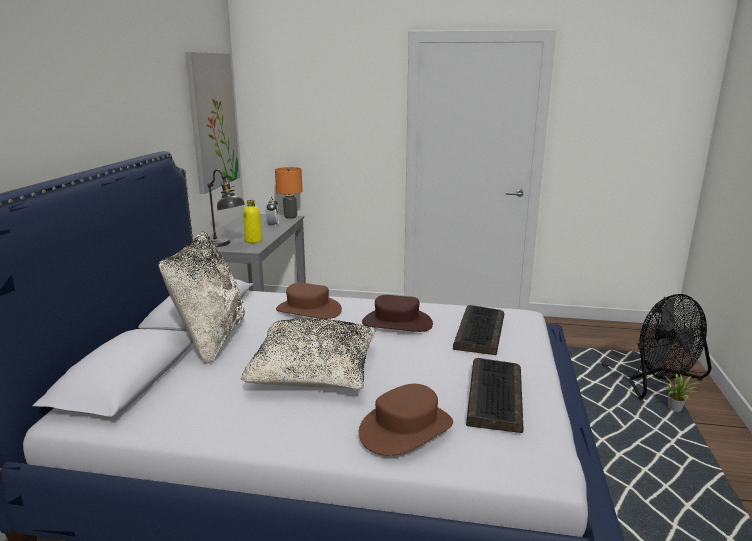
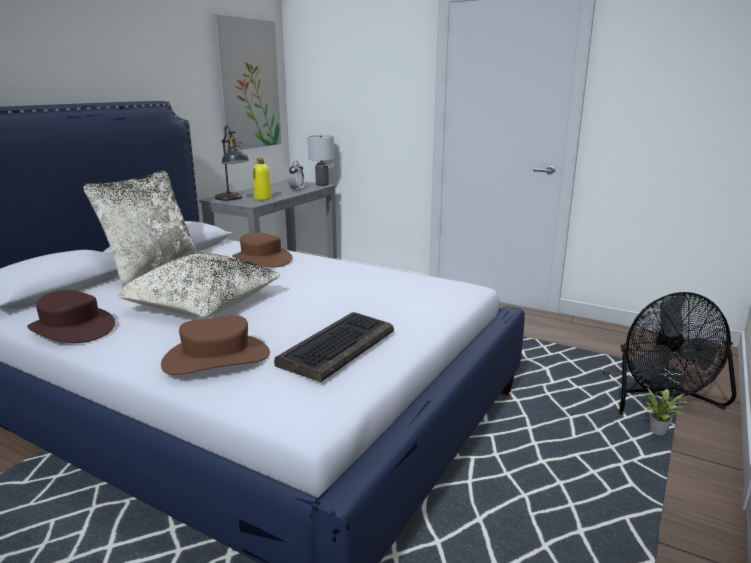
camera: 20 degrees right, 0 degrees up
(291, 217) = (322, 184): orange table lamp -> white table lamp
(397, 323) = (327, 279): brown hat -> brown hat (71, 328)
(479, 331) = (400, 295): keyboard -> none

